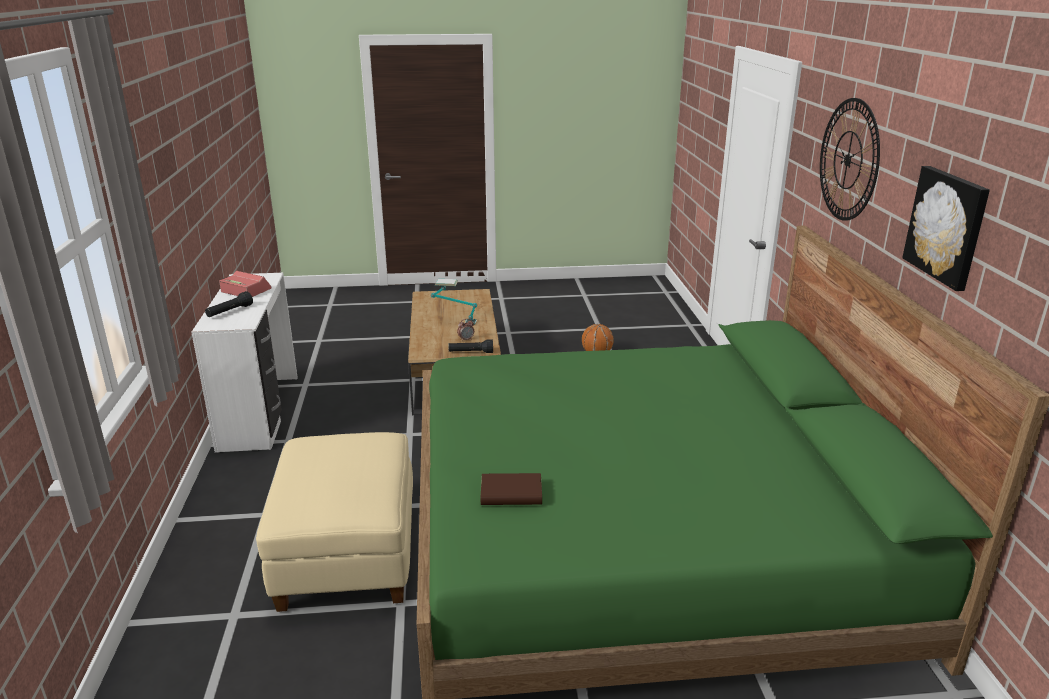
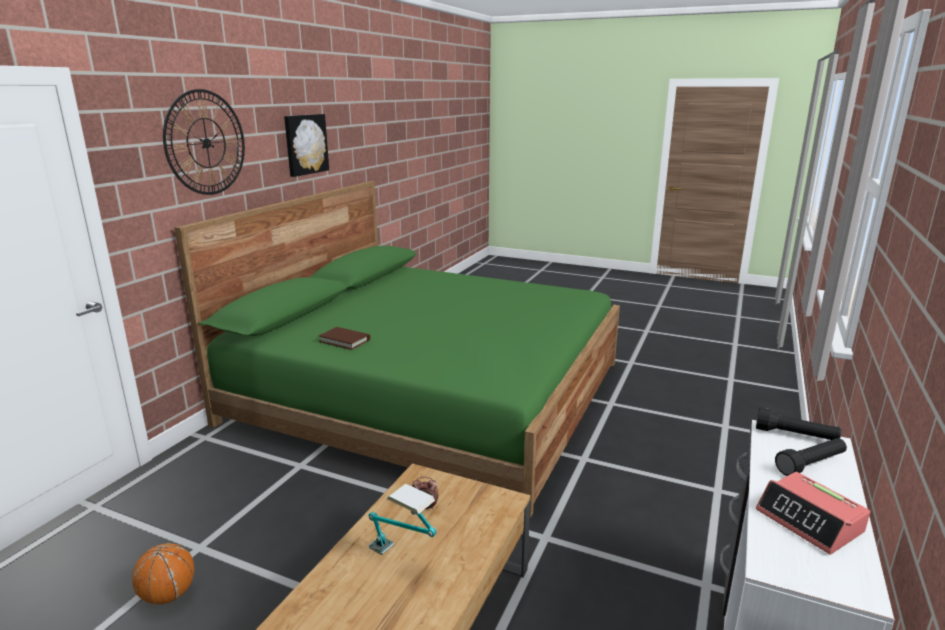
camera: 150 degrees left, 5 degrees down
(349, 555) = (640, 437): beige ottoman -> none
(471, 352) = (442, 479): black flashlight -> black flashlight (795, 435)
(511, 493) = (549, 302): brown book -> brown book (344, 341)

